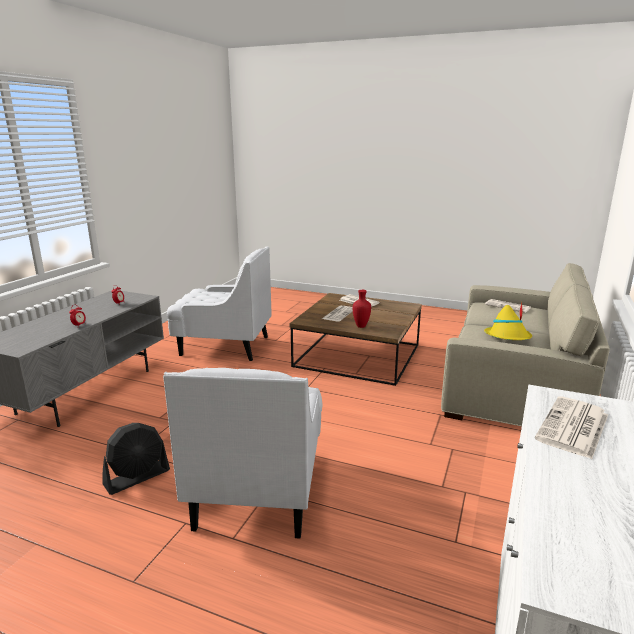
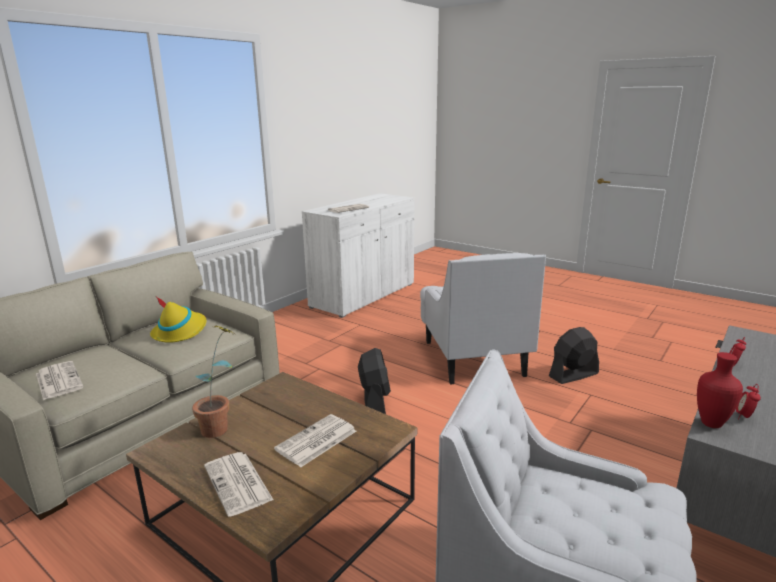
camera: 165 degrees left, 0 degrees up
(258, 488) = (472, 357): white armchair -> white armchair turned 150 degrees clockwise
(348, 418) = (374, 400): none -> black fan
(360, 326) = (307, 402): red vase -> red vase (712, 424)
(394, 314) = (221, 426): none -> potted plant

